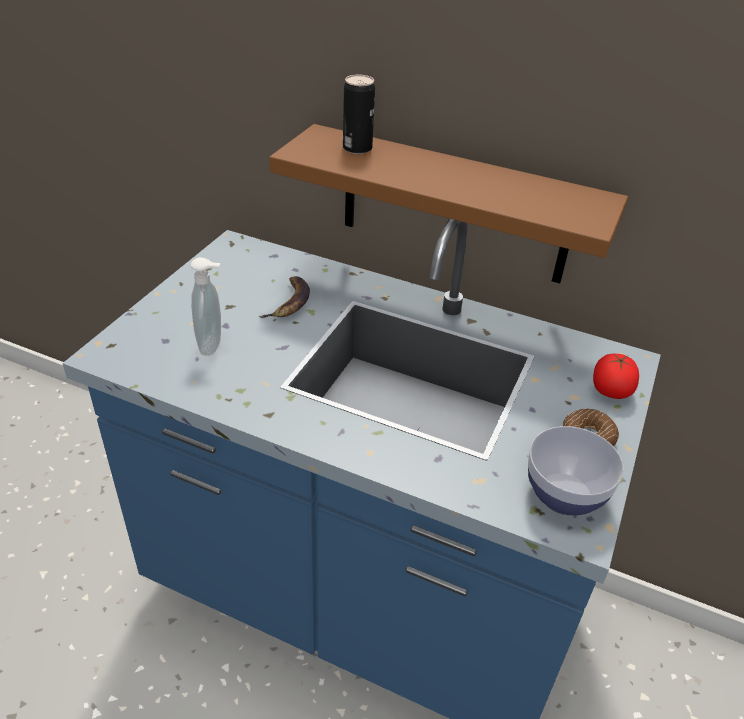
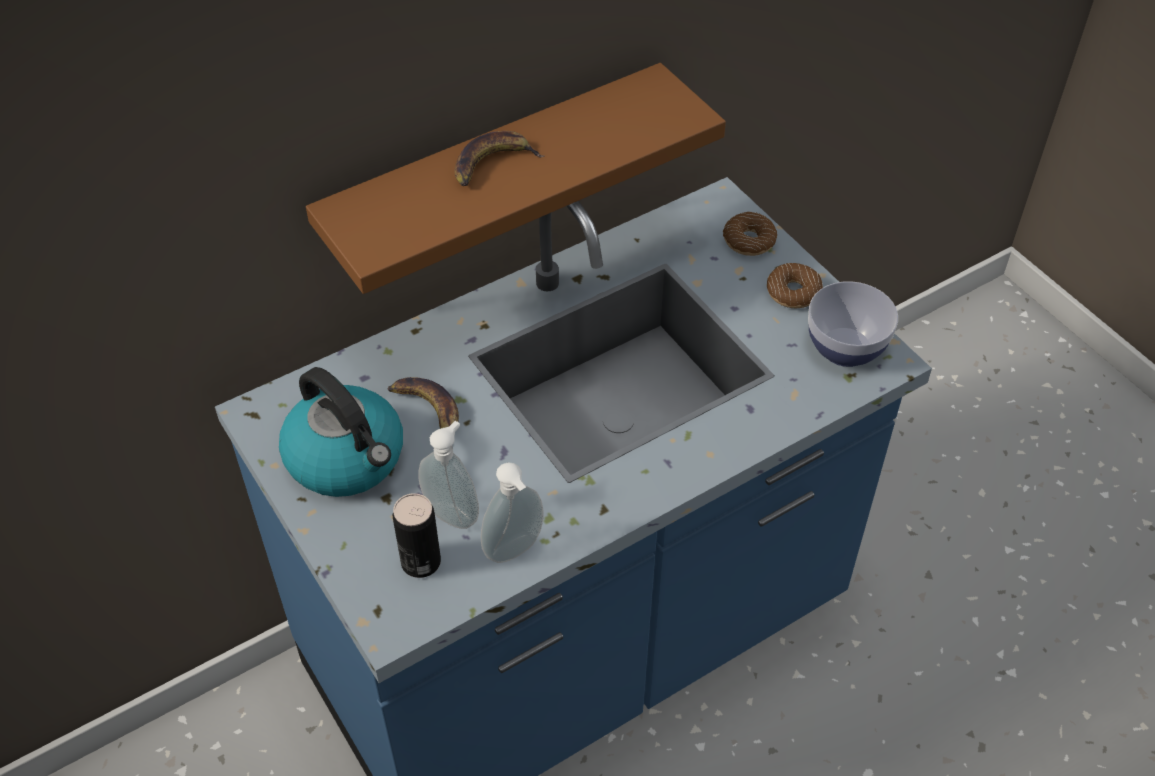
camera: 55 degrees left, 10 degrees up
(199, 385) = (516, 551): none -> soap dispenser
(225, 287) = (347, 458): none -> kettle
(357, 148) = (406, 198): can -> can (421, 562)
(427, 165) = (492, 164): none -> banana
(610, 390) = (749, 241): tomato -> donut

